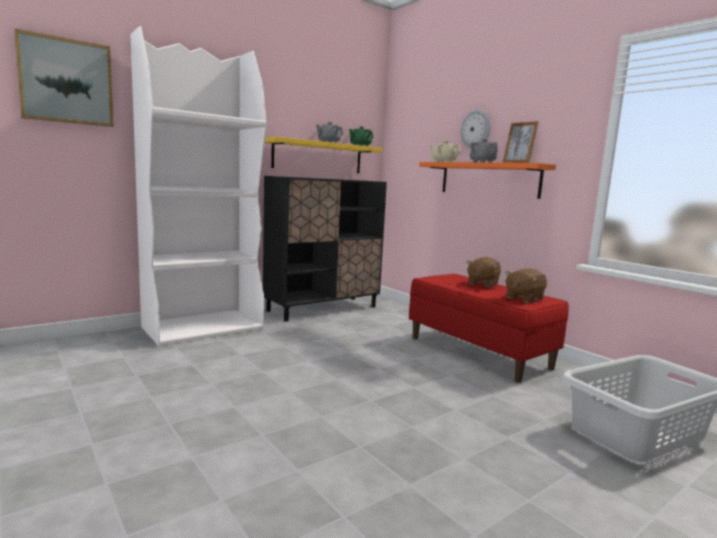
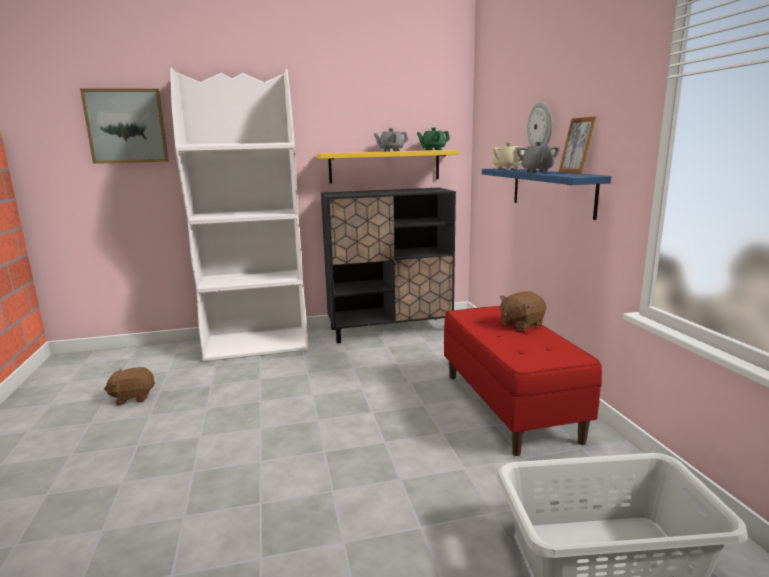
camera: 25 degrees right, 5 degrees up
(488, 179) = (551, 190): orange shelf -> blue shelf
(523, 298) = (541, 352): brown plush toy -> brown plush toy (133, 397)

